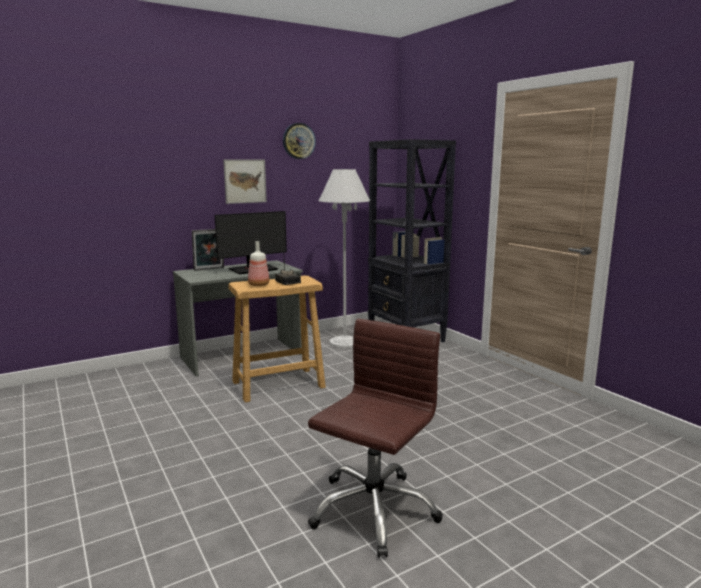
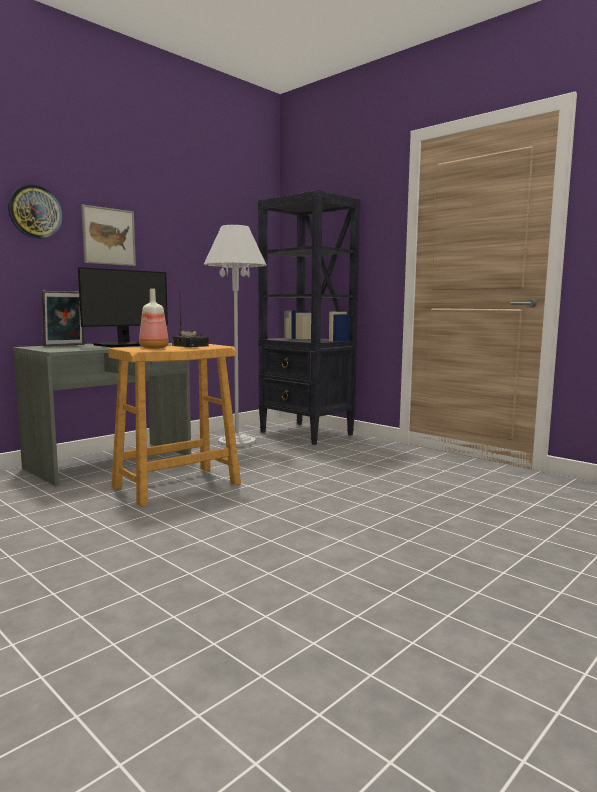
camera: 15 degrees left, 5 degrees down
(298, 141) = (173, 194): wall clock -> wall clock (35, 212)
(373, 510) = (390, 602): brown office chair -> none

